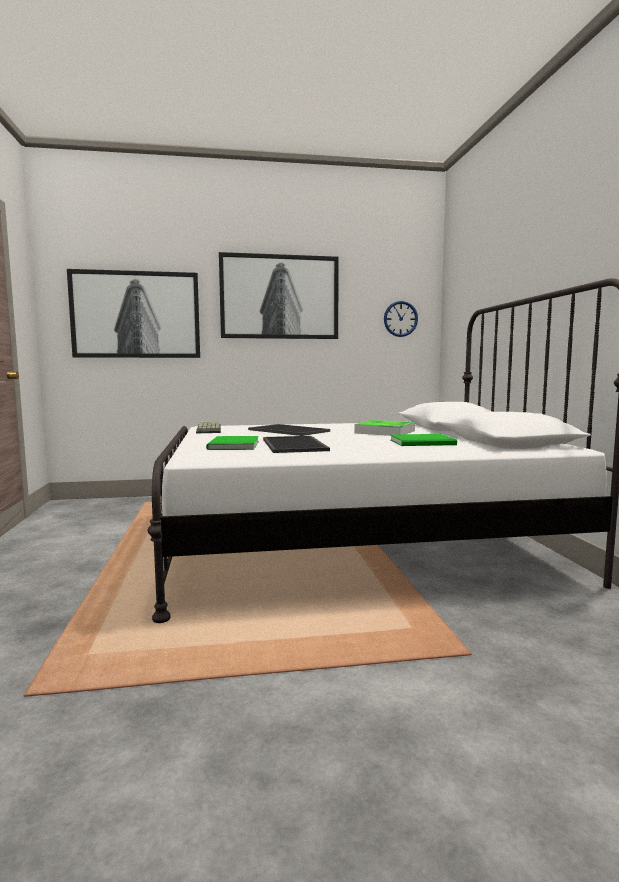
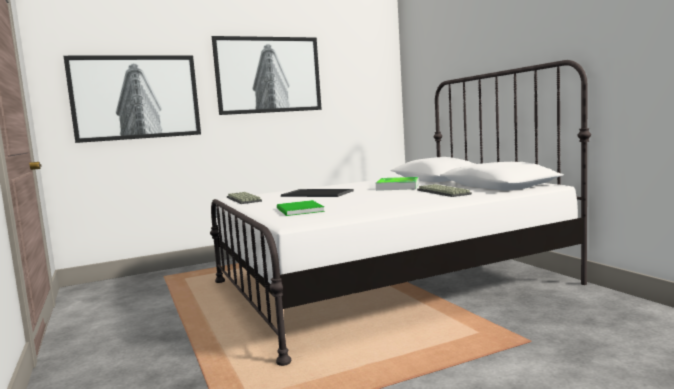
camera: 15 degrees left, 0 degrees up
(295, 445) = (350, 204): tray -> none
(400, 319) = (370, 89): wall clock -> none
(424, 442) = (444, 192): green book -> keyboard

